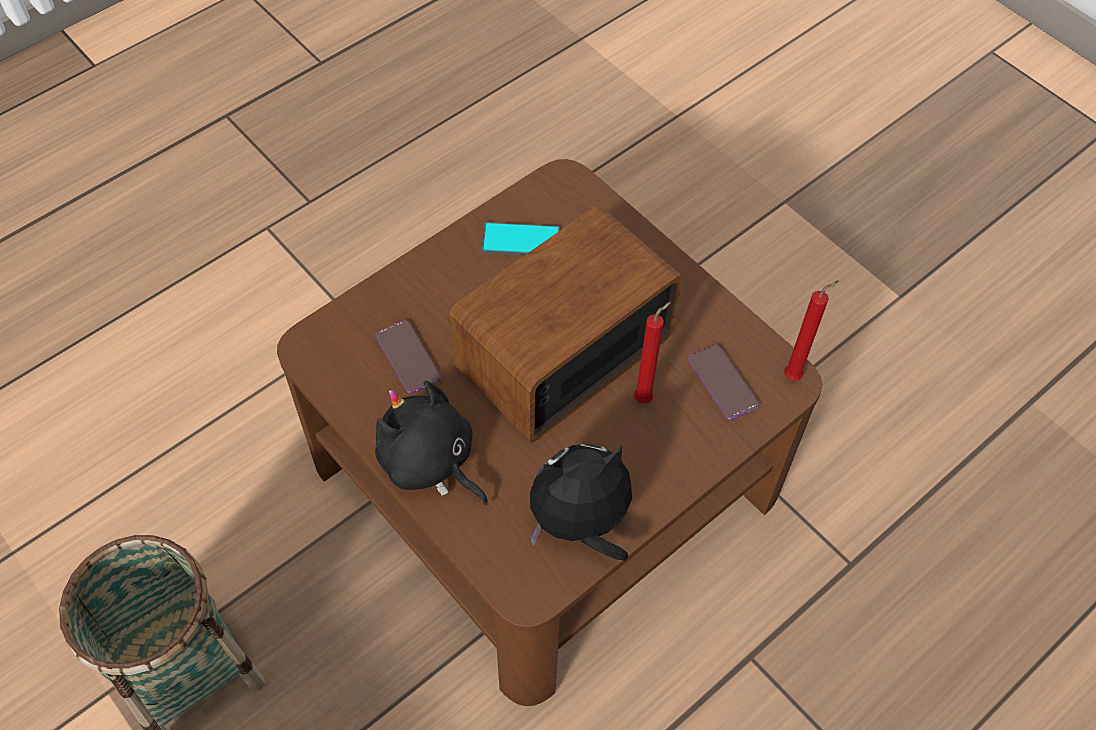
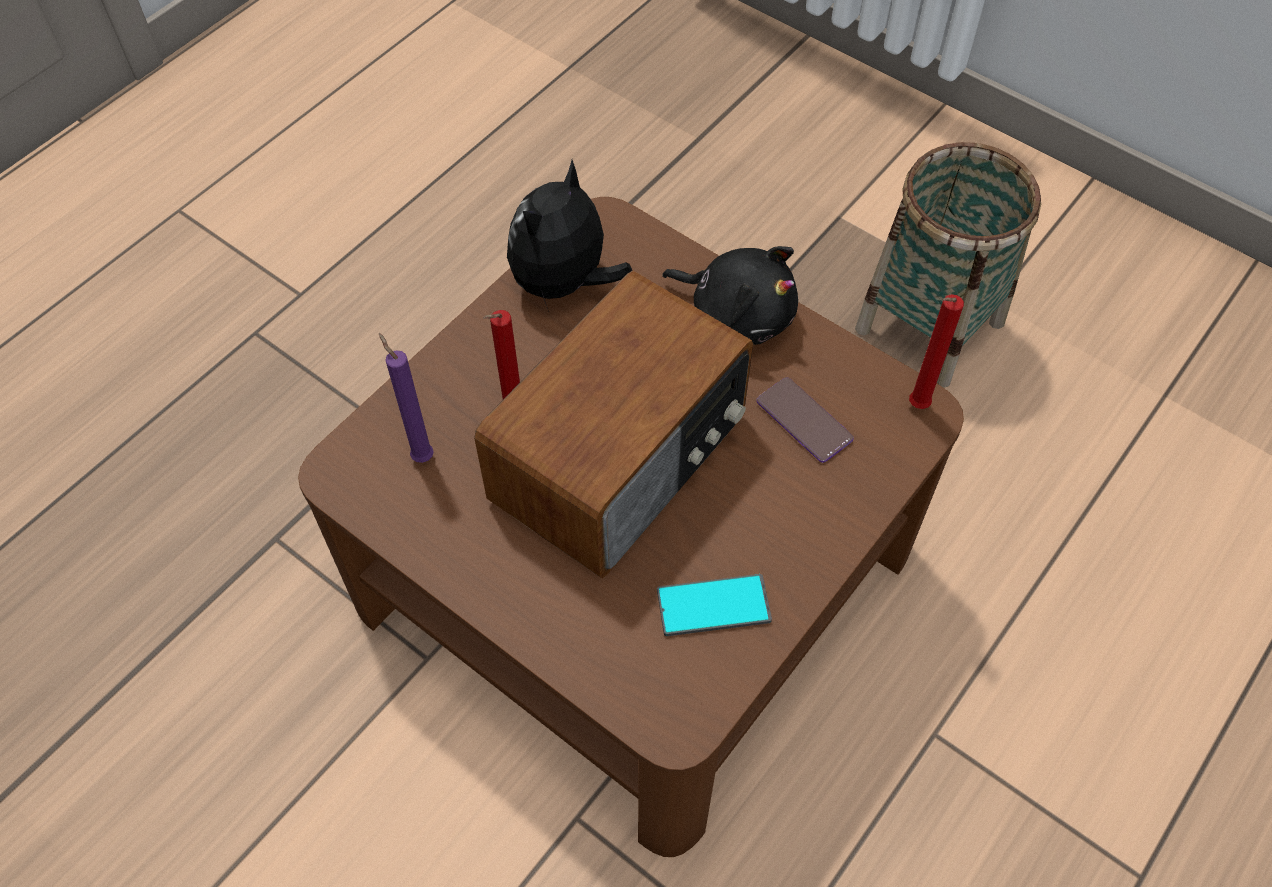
camera: 170 degrees right, 0 degrees up
(580, 524) = (564, 284): plush toy -> plush toy turned 150 degrees clockwise
(722, 383) = (421, 455): phone -> purple candle
(795, 375) = (331, 479): red candle -> red candle (915, 406)

